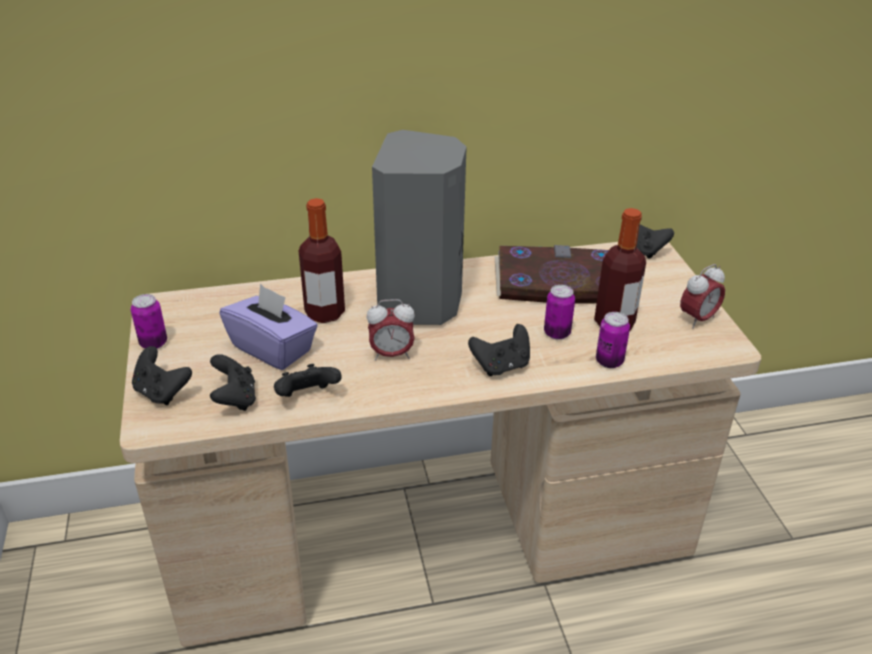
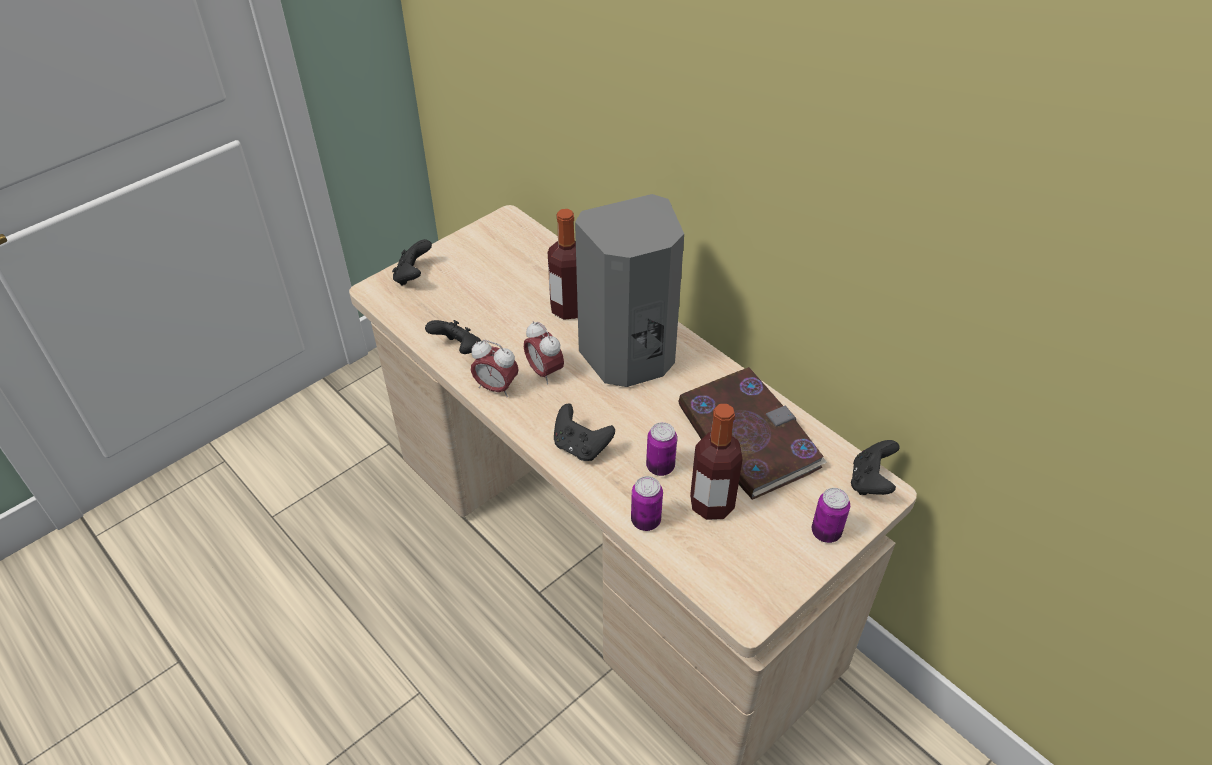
camera: 60 degrees right, 10 degrees up
(153, 343) = (462, 243): can -> can (826, 532)
(235, 399) = (430, 314): black game controller -> none
(273, 348) = (501, 303): purple tissue box -> none
(697, 319) = (776, 571): alarm clock -> alarm clock (496, 388)

